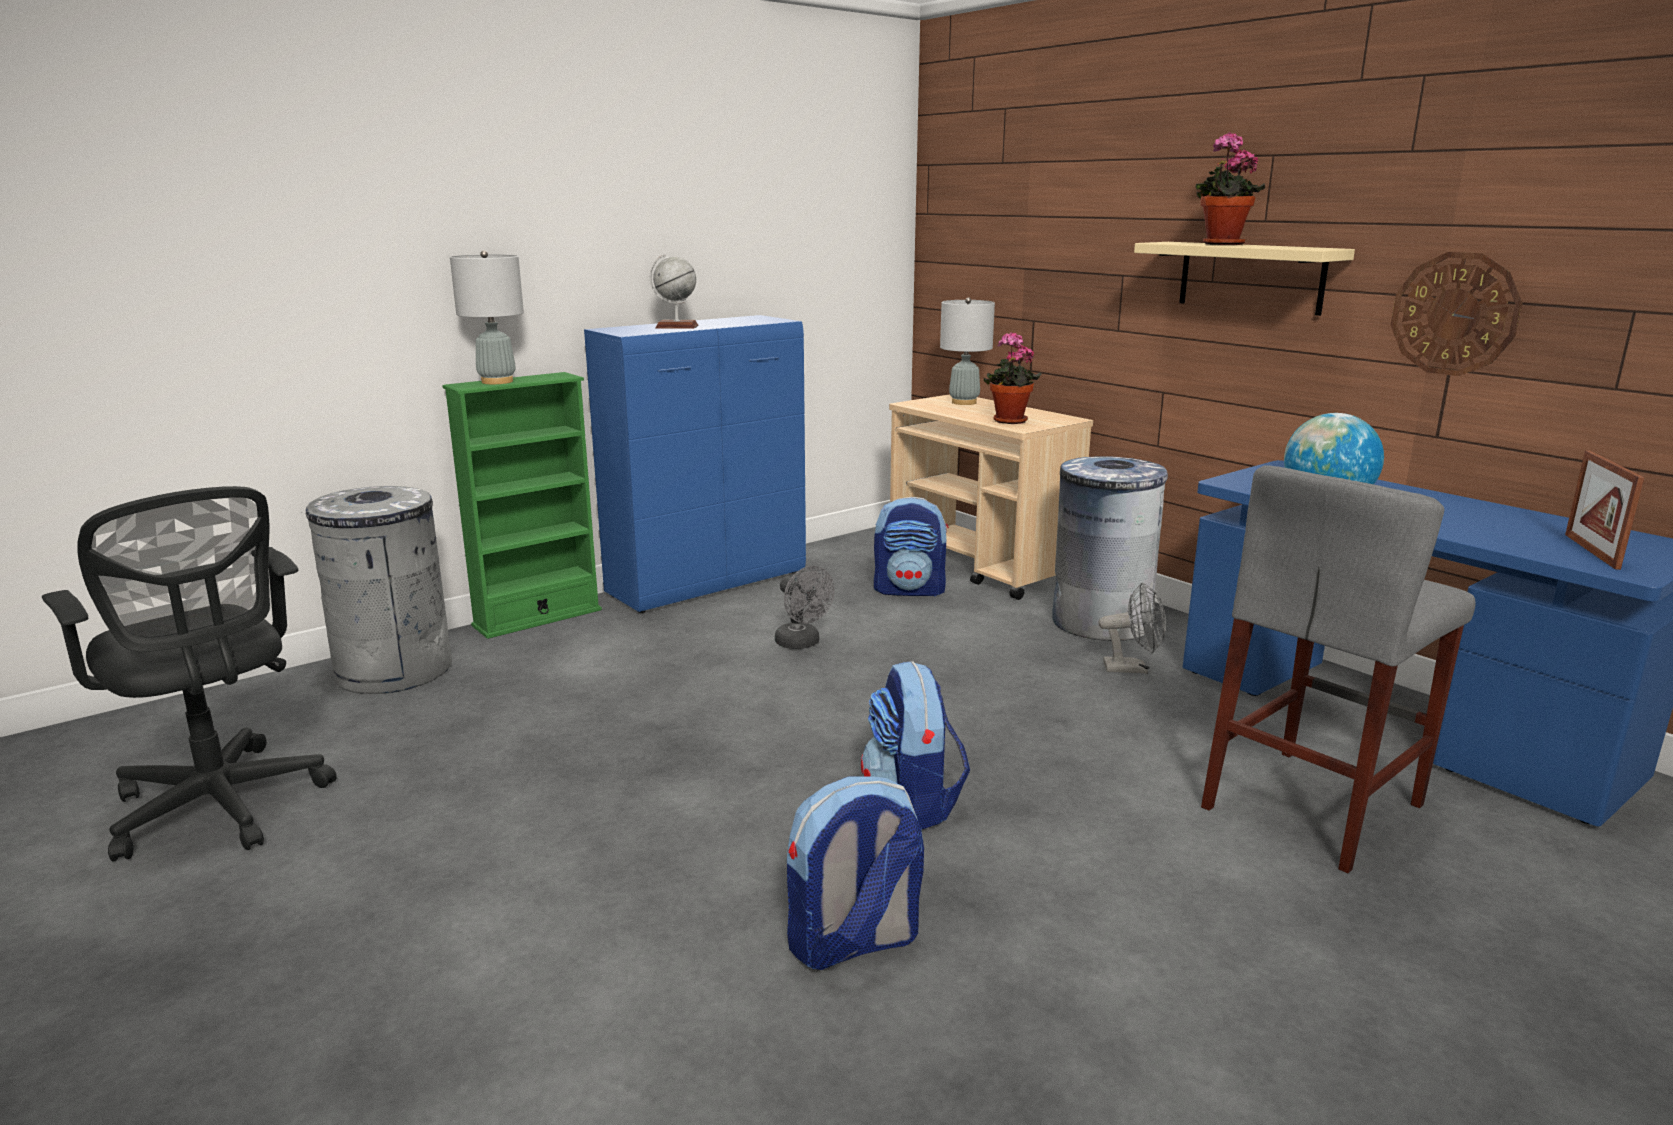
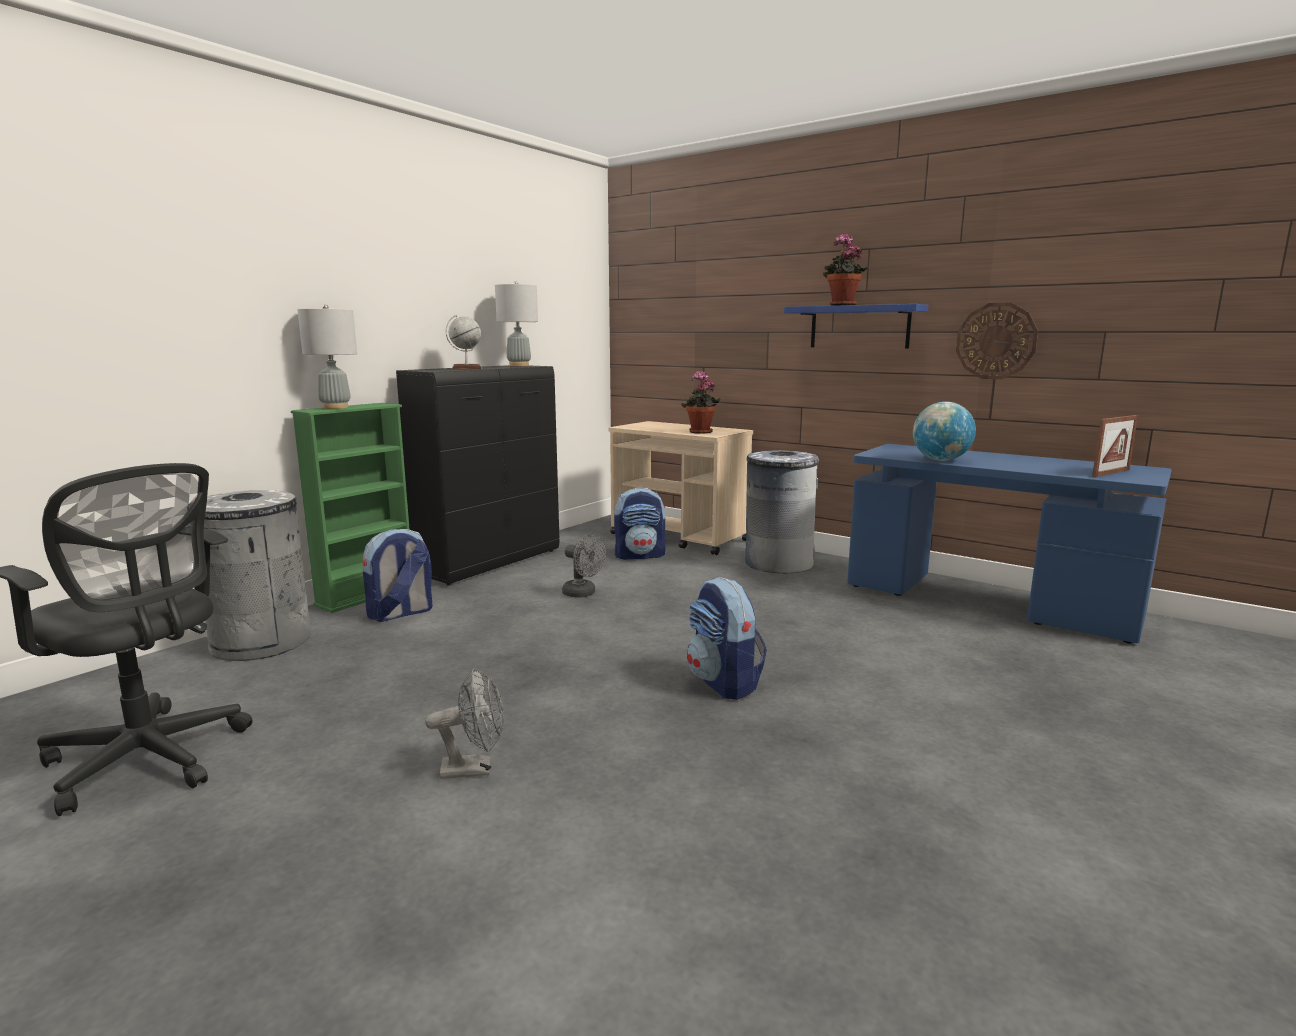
camera: 15 degrees left, 5 degrees down
(709, 583) = (491, 562): blue cabinet -> black cabinet
(853, 943) = (739, 777): backpack -> backpack (400, 613)
(964, 402) = (659, 425): grey table lamp -> grey table lamp (519, 365)
(1132, 668) = (815, 587): grey fan -> grey fan (474, 769)
(1250, 277) = (859, 327): beige shelf -> blue shelf
(1314, 806) = (976, 653): grey stool -> none
(1591, 551) = (1111, 473): picture frame -> picture frame turned 120 degrees counterclockwise

